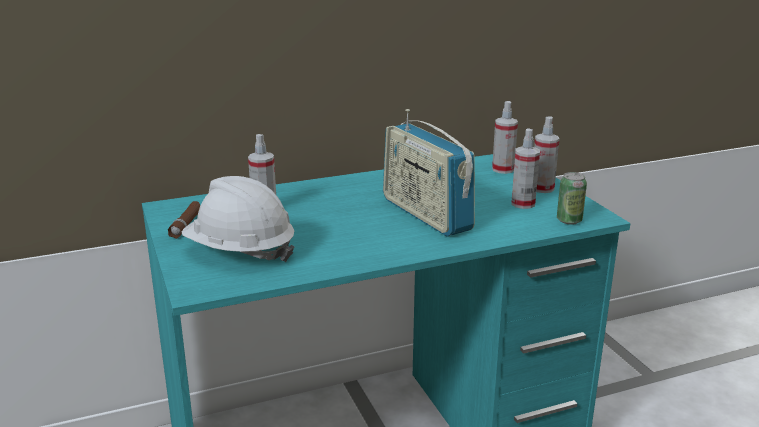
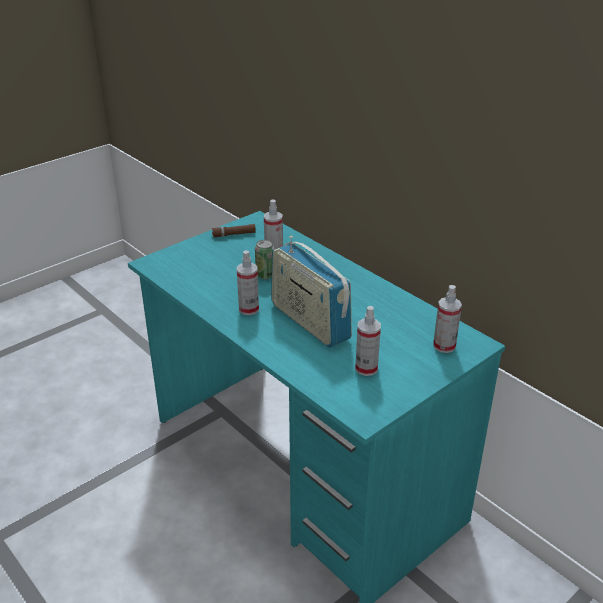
camera: 70 degrees right, 10 degrees up
(240, 252) = (204, 263): white hard hat -> none
(426, 214) = (309, 322): radio -> radio turned 75 degrees counterclockwise
(542, 188) = (412, 375): spray bottle -> spray bottle (248, 309)
(569, 220) = (345, 399): can -> can (265, 275)

